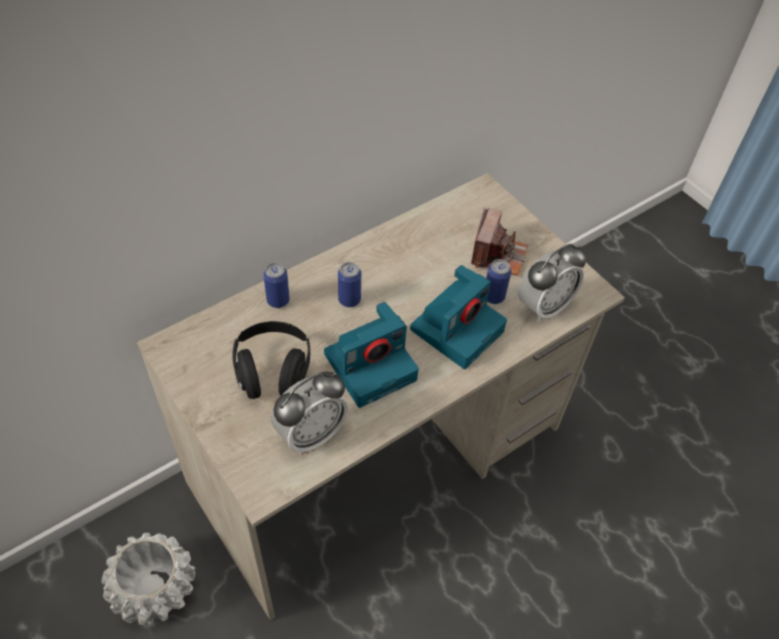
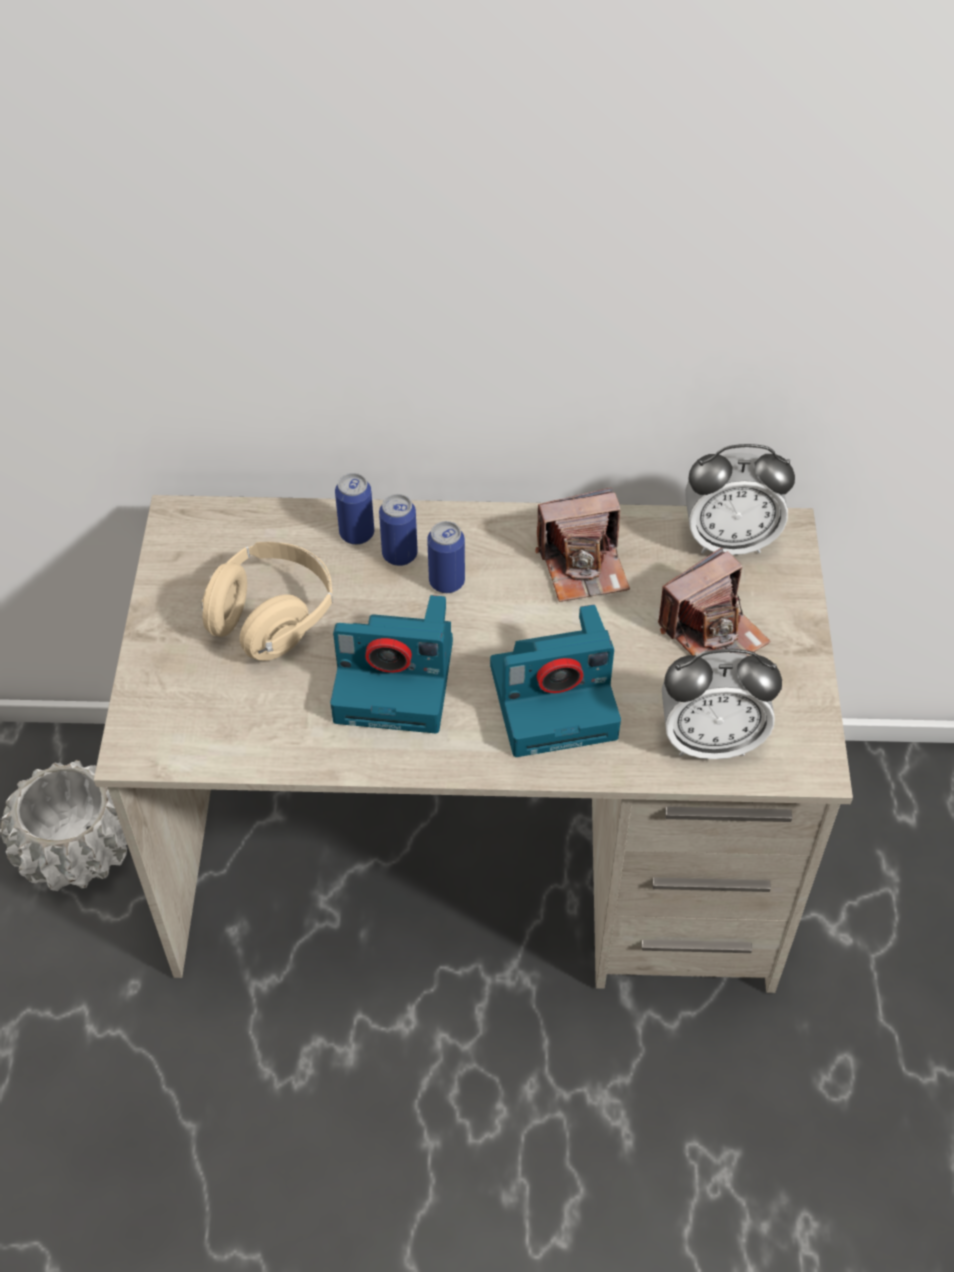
camera: 40 degrees right, 0 degrees up
(273, 372) = (272, 618): black headphones -> beige headphones
(311, 434) = (248, 719): alarm clock -> alarm clock (729, 540)
(409, 255) = (583, 565): none -> camera
(493, 296) = (649, 685): can -> can (399, 554)

